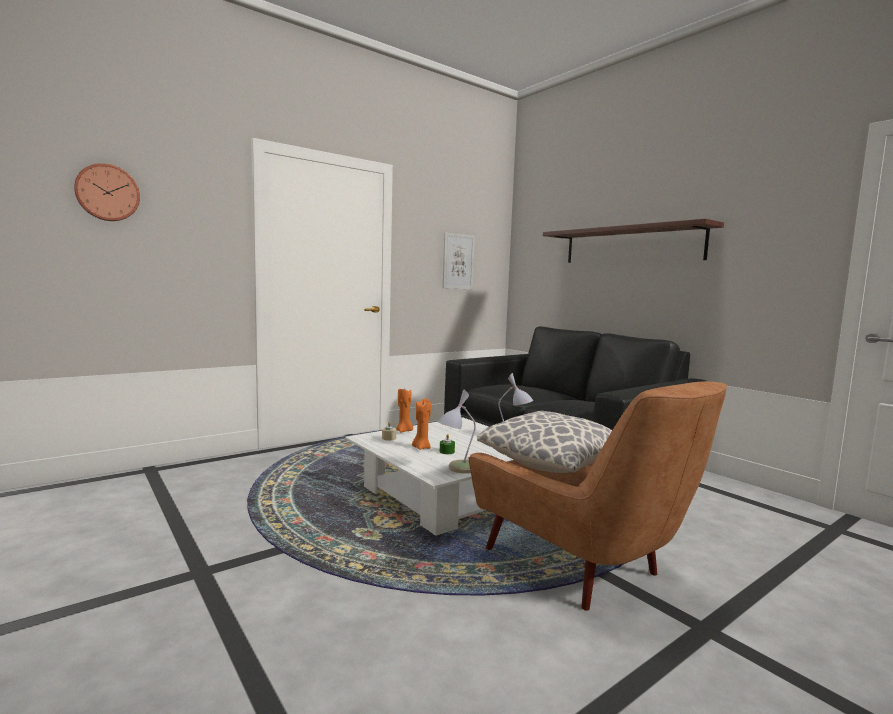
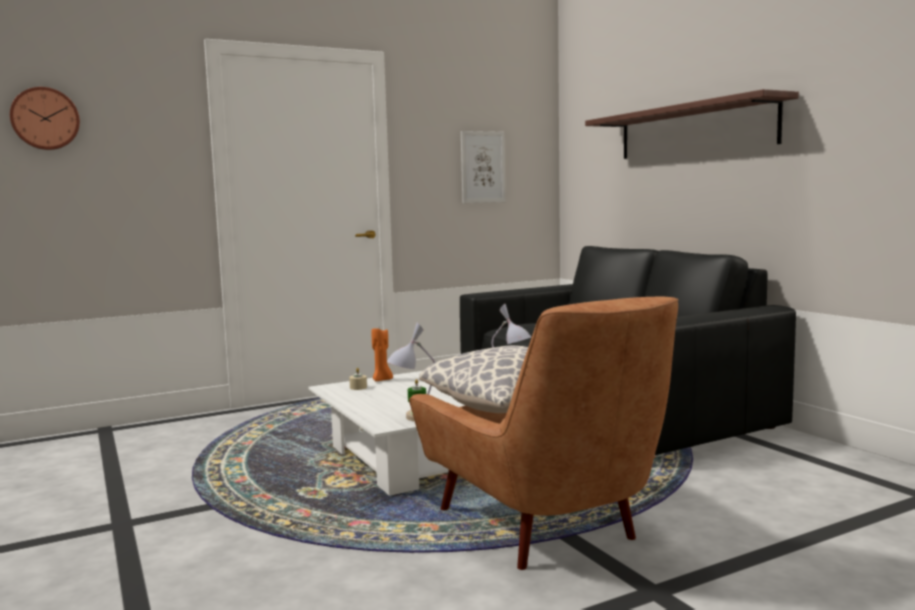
camera: 10 degrees right, 0 degrees up
(421, 447) = (389, 396): orange candle -> none

